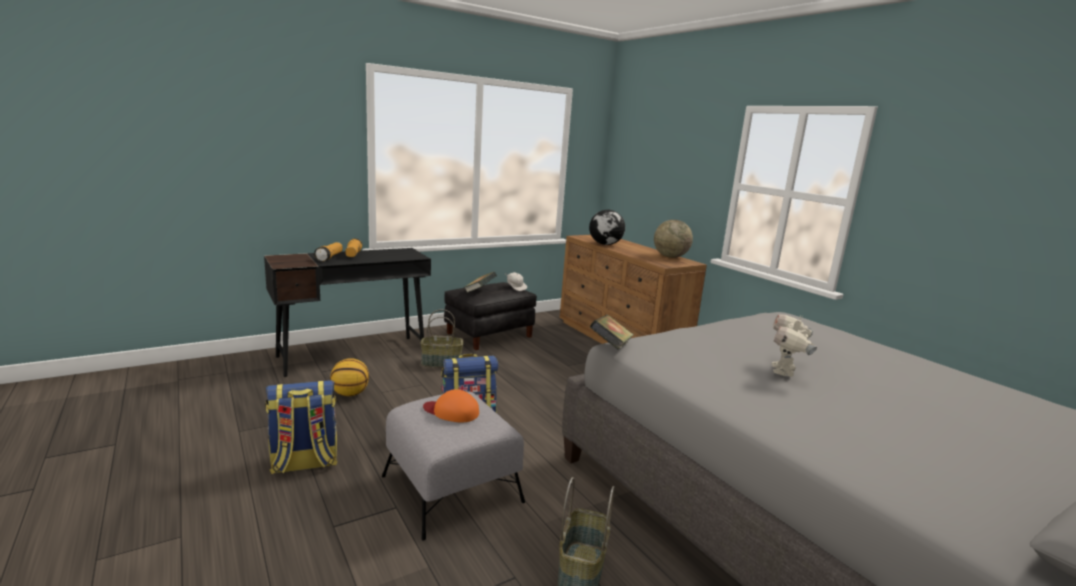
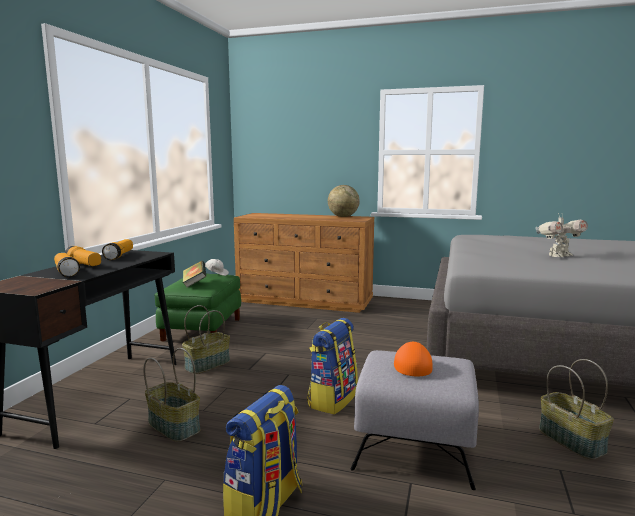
camera: 40 degrees left, 5 degrees down
(350, 394) = (175, 426): basketball -> basket
(392, 253) = (119, 256): none -> flashlight
(451, 411) = (412, 364): orange cap -> orange cap turned 120 degrees clockwise
(489, 335) = (202, 329): black ottoman -> green ottoman
(605, 244) = (281, 217): globe -> none
(610, 347) = (469, 269): book -> none
(784, 371) = (558, 256): toy robot -> toy robot turned 90 degrees counterclockwise

